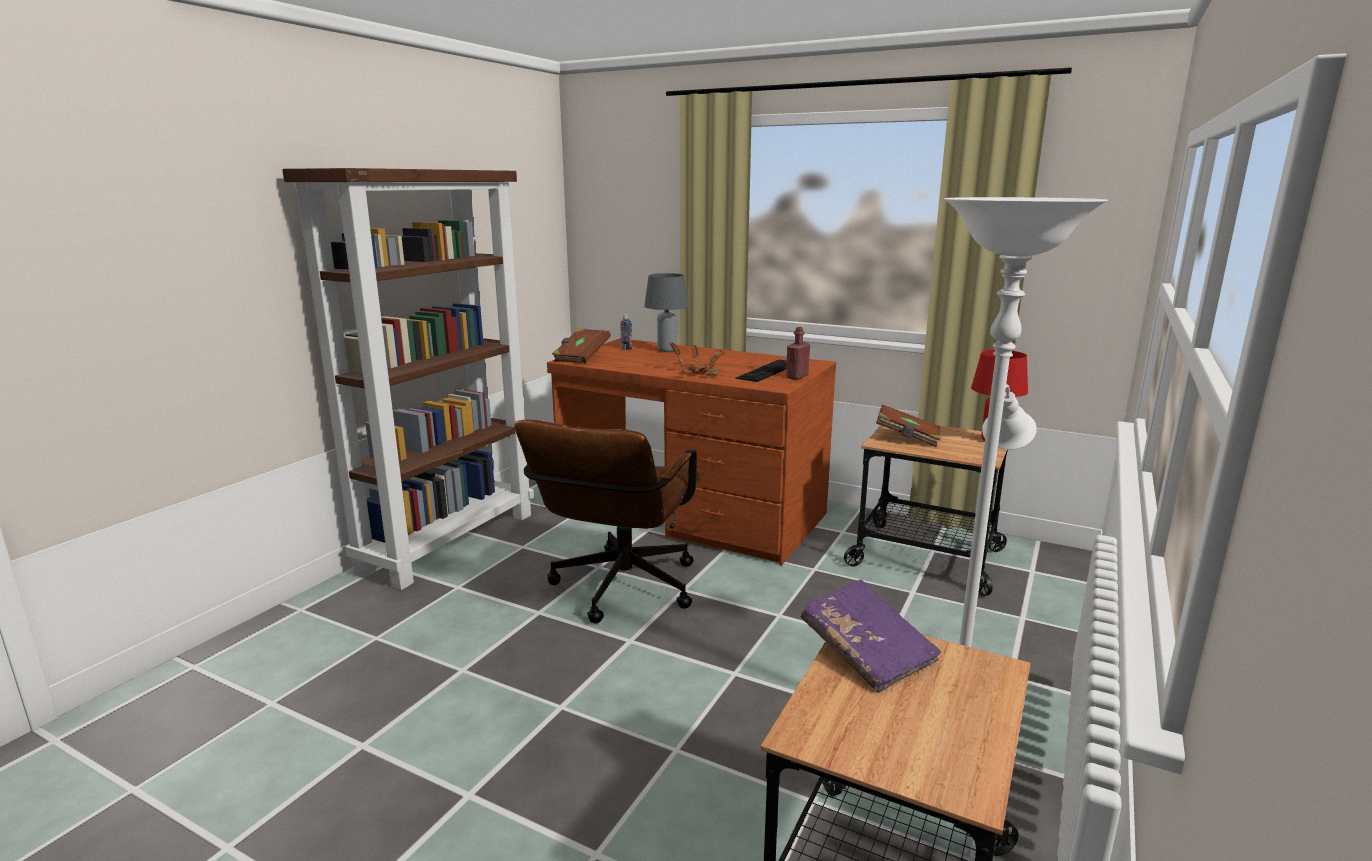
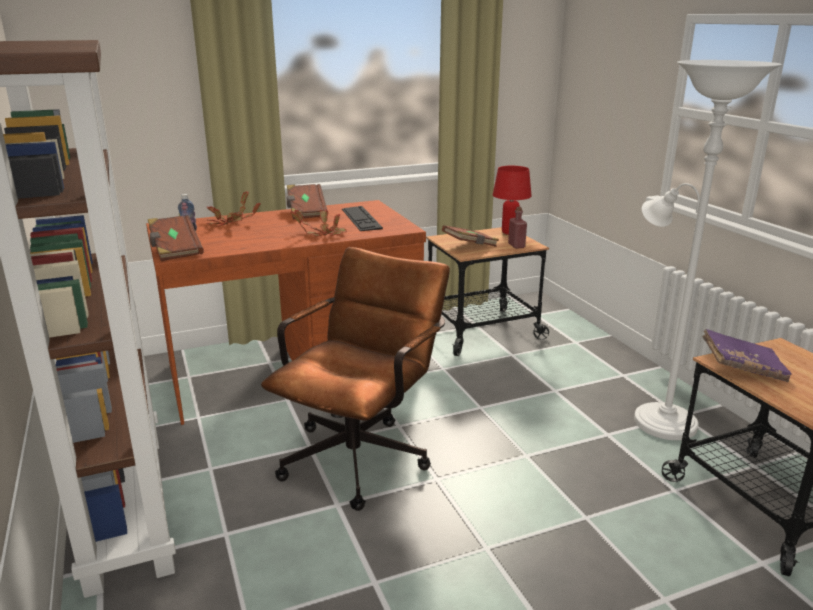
camera: 50 degrees left, 5 degrees up
(619, 592) = (362, 453): brown office chair -> brown office chair turned 120 degrees counterclockwise
(666, 350) = (230, 223): grey table lamp -> potted plant
(742, 356) = (306, 212): none -> brown book
(797, 376) = (393, 218): red bottle -> red bottle (516, 246)

